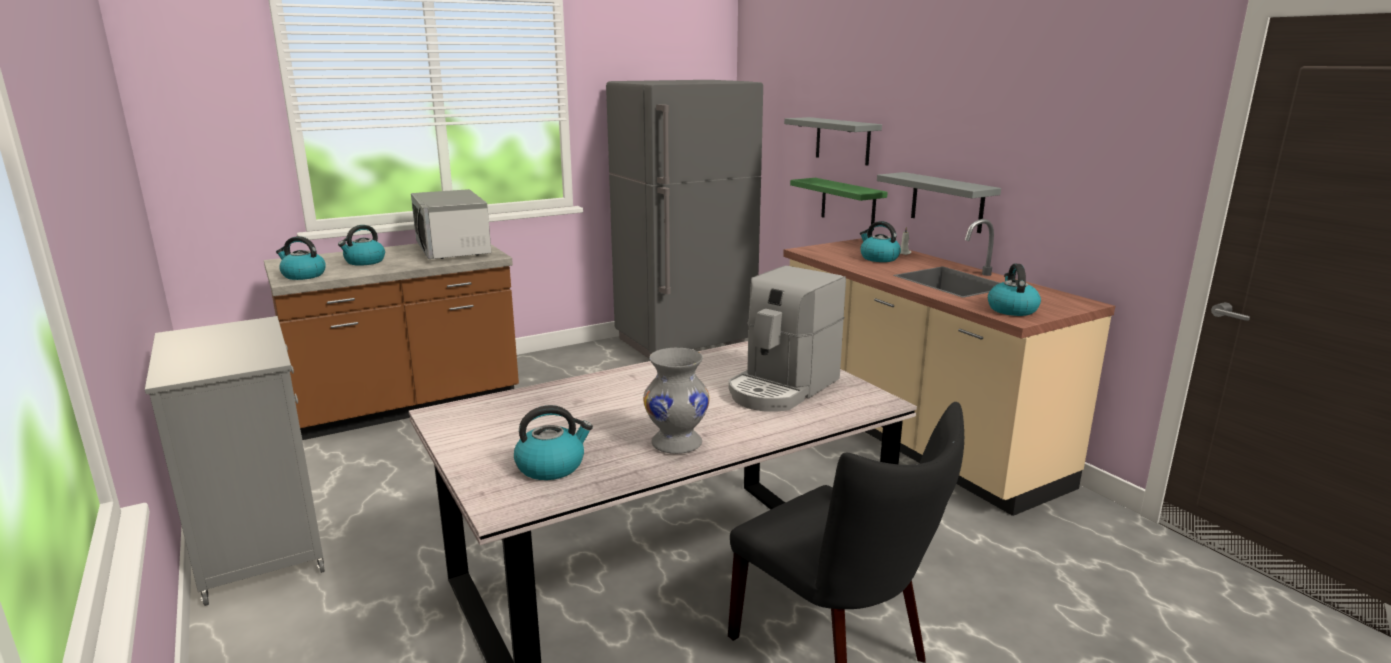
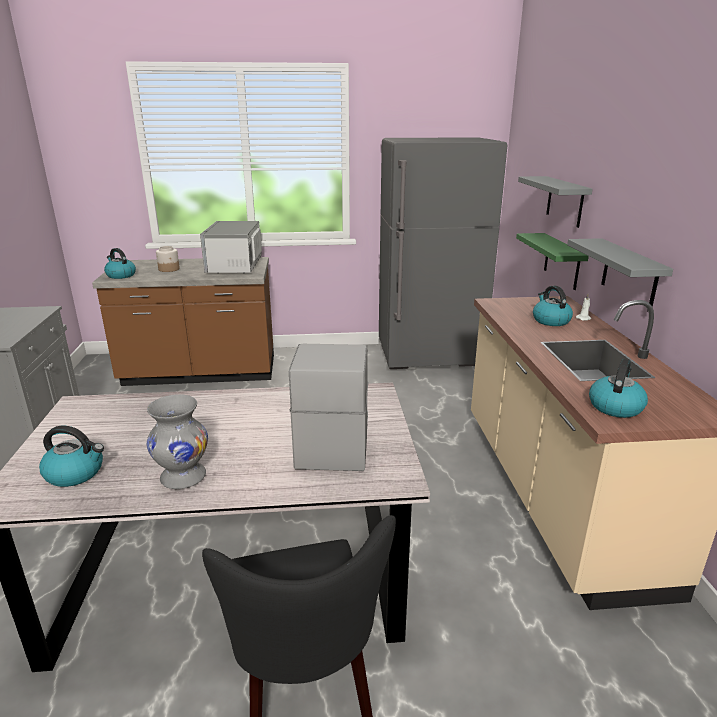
camera: 25 degrees right, 5 degrees up
(364, 262) = (169, 269): kettle -> jar
(782, 388) = (333, 440): coffee machine -> coffee machine turned 120 degrees clockwise

